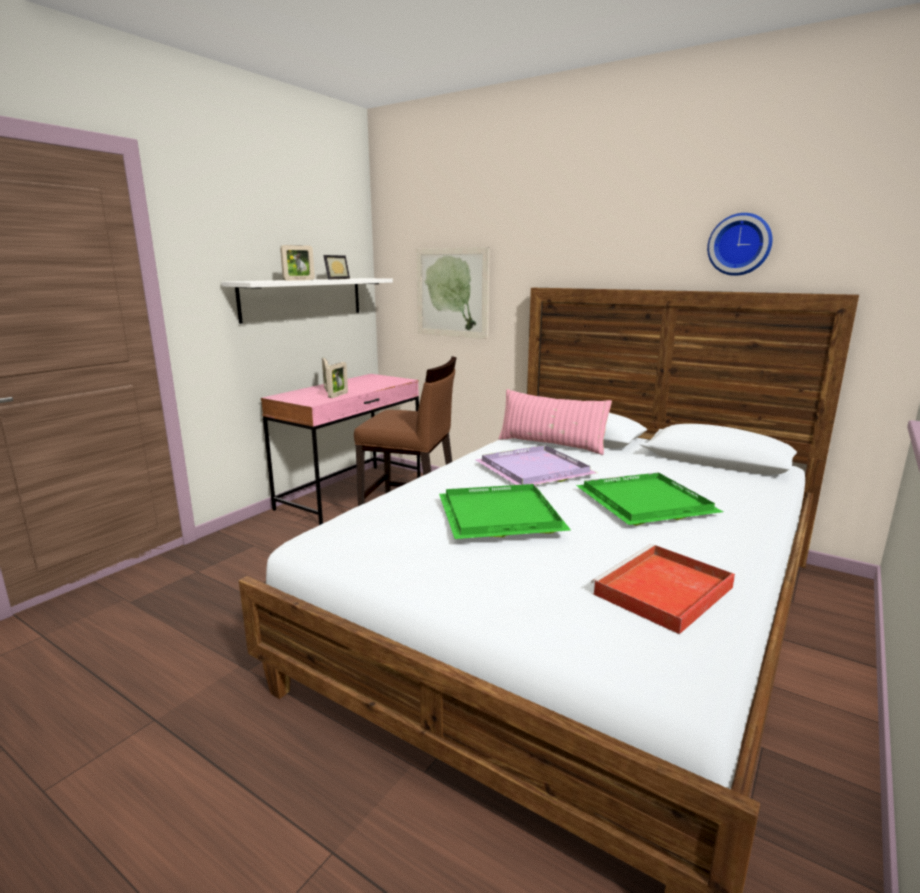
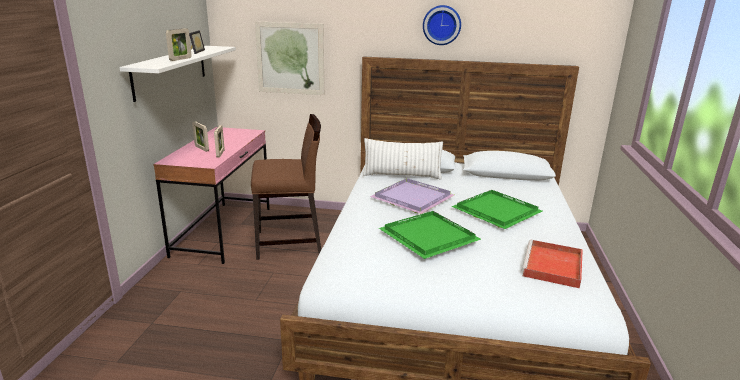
camera: 25 degrees left, 5 degrees up
(551, 444) = (402, 175): pink pillow -> white pillow
(739, 244) = (509, 32): wall clock -> wall clock (441, 25)

